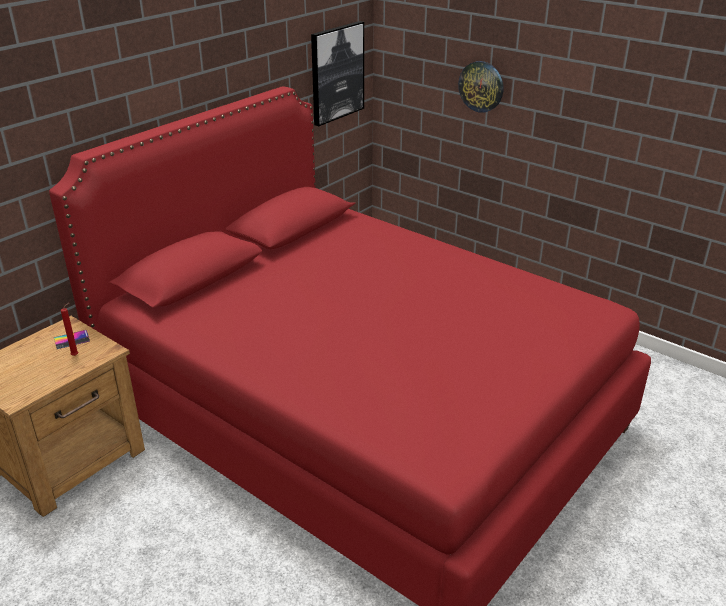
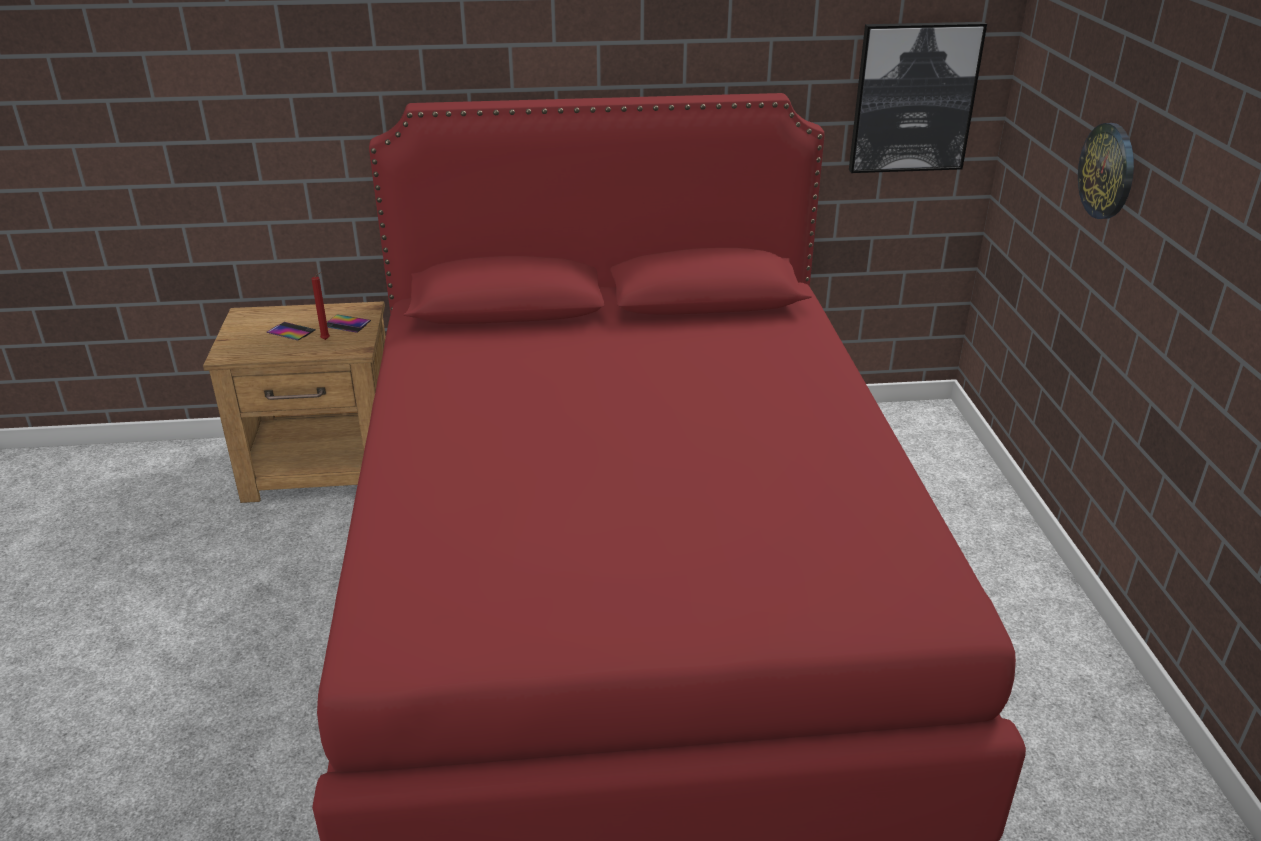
camera: 45 degrees right, 0 degrees up
(38, 363) = (291, 331): none -> phone

